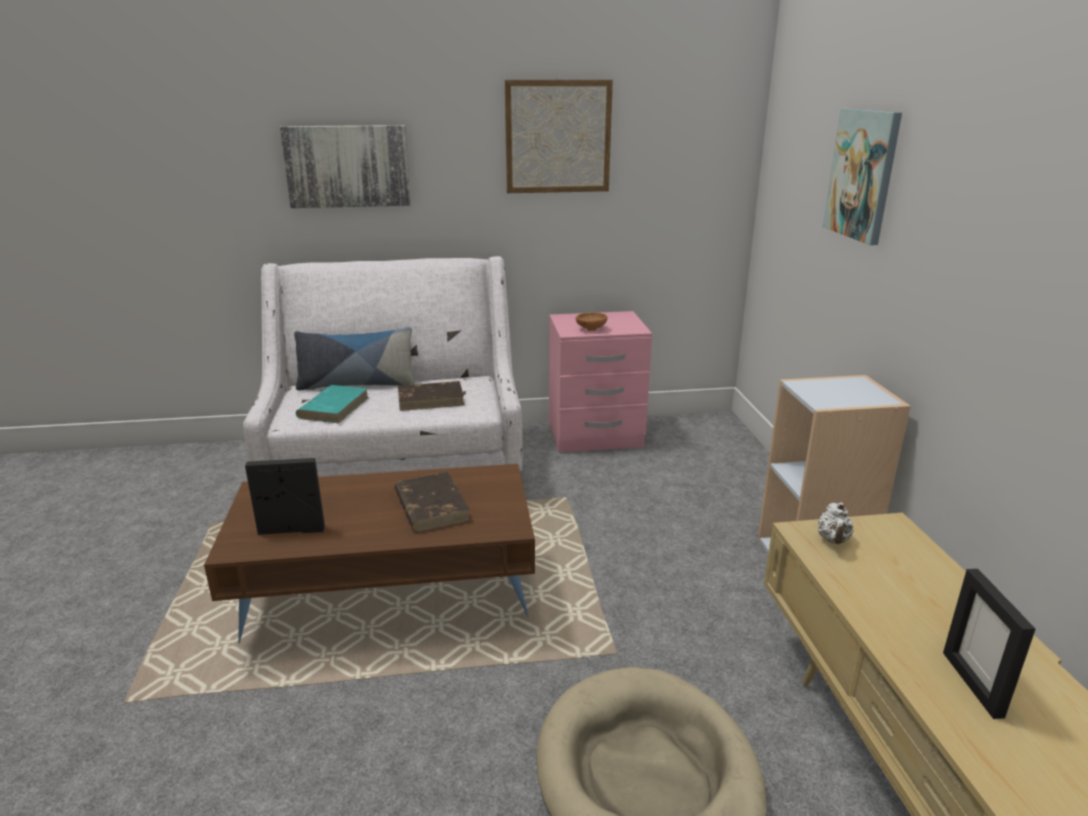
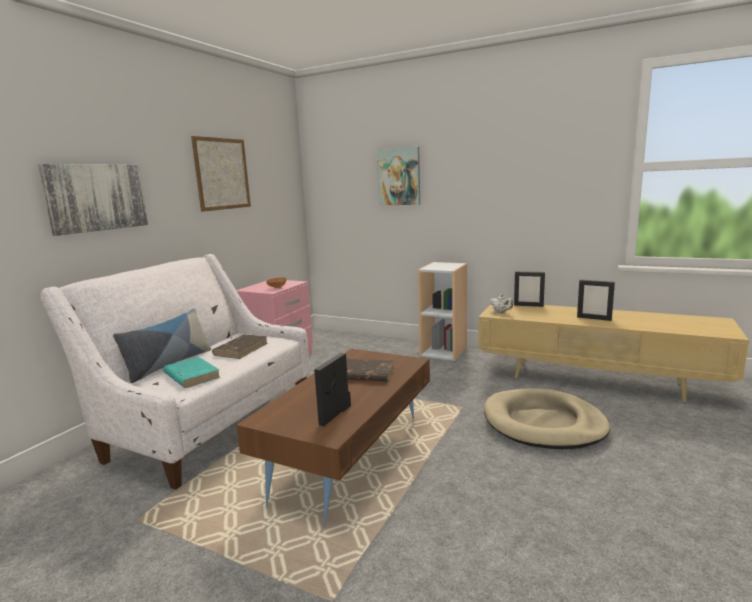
camera: 55 degrees left, 10 degrees down
(936, 562) = (528, 305): none -> picture frame

